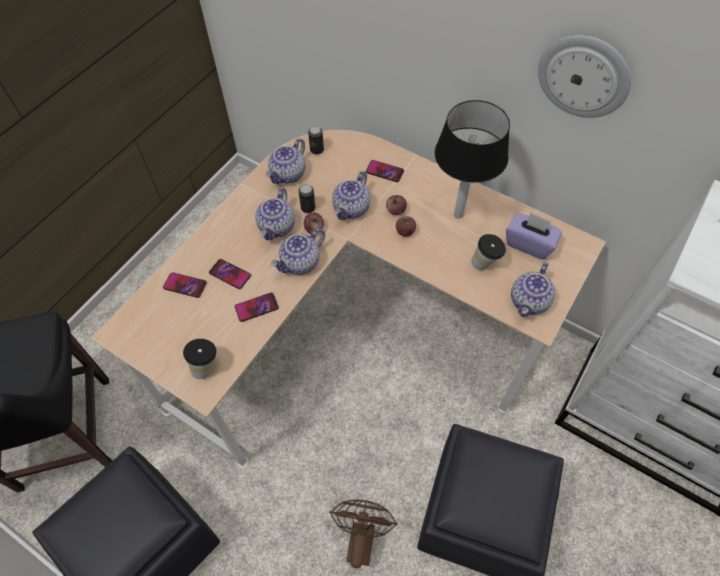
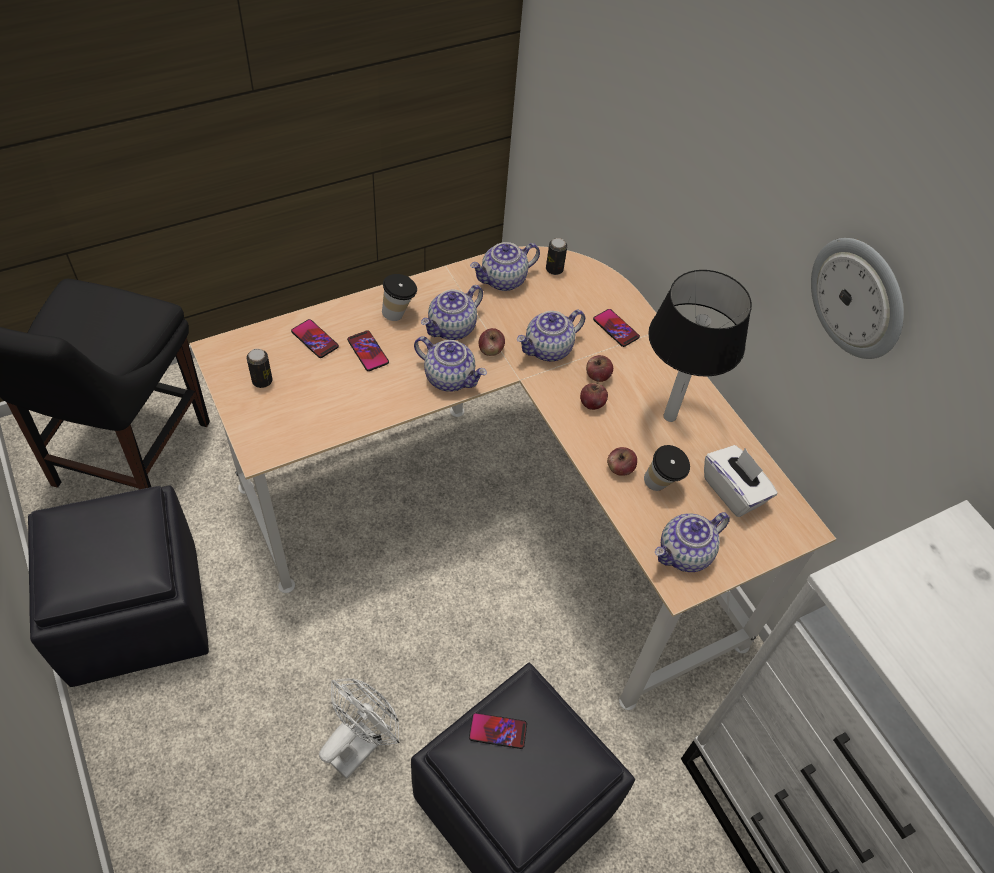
camera: 25 degrees right, 5 degrees down
(206, 367) = (279, 430): cup -> cup (399, 314)
(256, 307) = (371, 398): phone -> phone (498, 731)
(300, 263) = (450, 378): teapot -> teapot turned 135 degrees counterclockwise
(308, 208) = (500, 325): can -> can (262, 381)
(361, 536) = (360, 743): brown fan -> white fan
(452, 267) = (620, 469): none -> apple
(529, 243) = (733, 491): purple tissue box -> white tissue box

